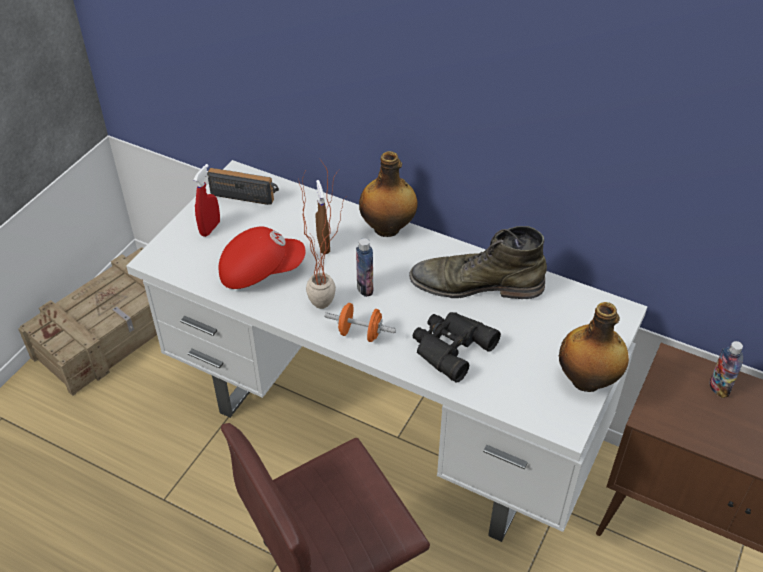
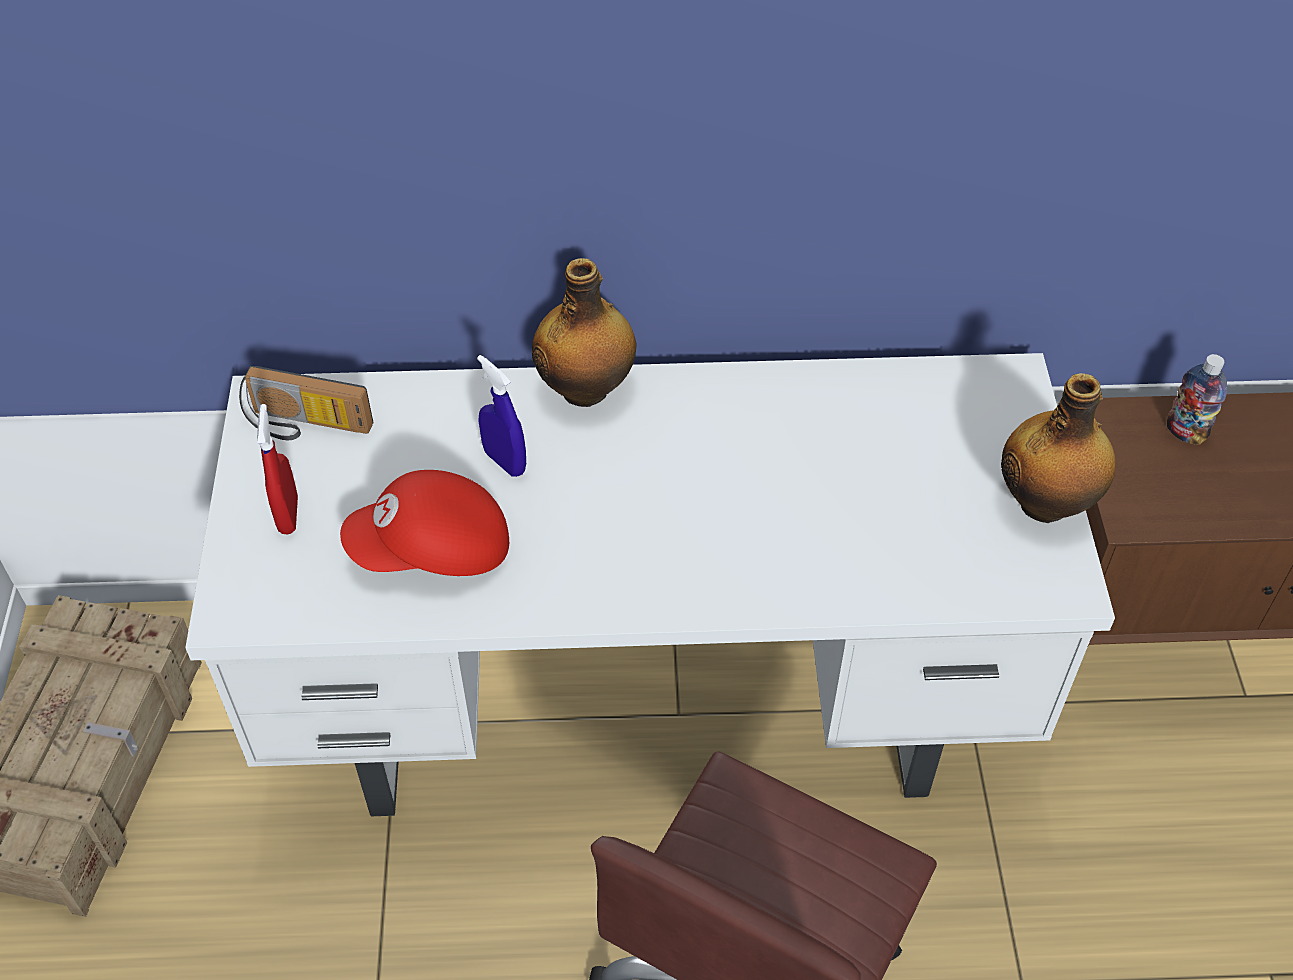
camera: 30 degrees left, 5 degrees up
(246, 193) = (305, 426): radio -> radio turned 150 degrees counterclockwise
(260, 270) = (433, 550): red cap -> red cap turned 150 degrees counterclockwise
(323, 245) = (504, 462): brown spray bottle -> blue spray bottle
(330, 301) = (587, 552): potted plant -> none
(360, 333) = (673, 583): orange dumbbell -> none
(365, 288) = (625, 505): bottle -> none
(449, 347) = (822, 543): black binoculars -> none
(476, 284) = (787, 424): green boot -> none

